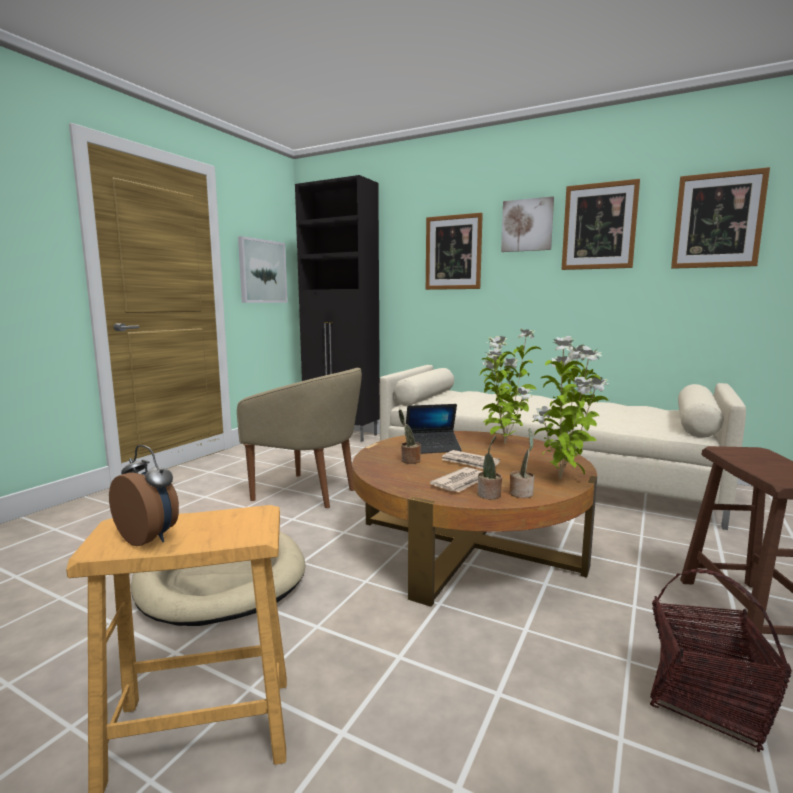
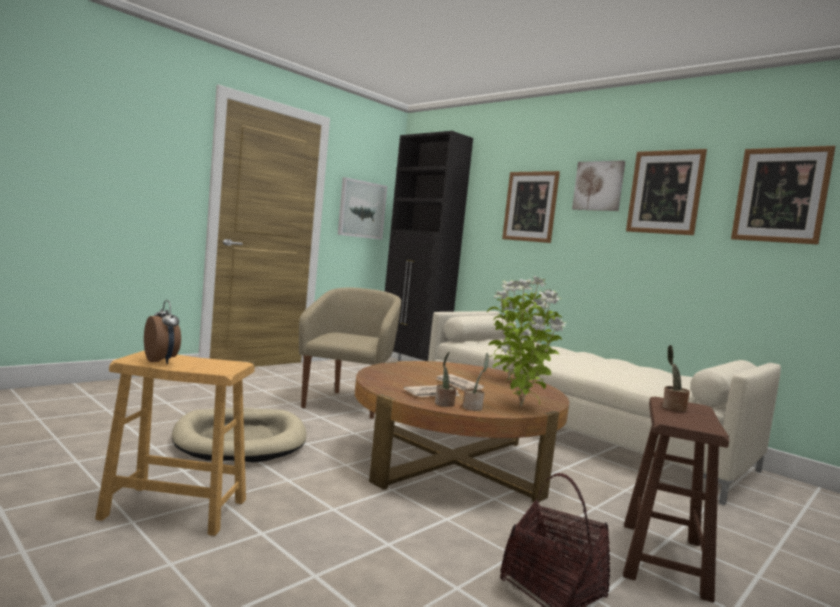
camera: 15 degrees right, 5 degrees down
(309, 492) = (347, 403): beige armchair -> beige armchair turned 120 degrees counterclockwise
(409, 461) = (408, 375): potted plant -> potted plant (672, 408)
(432, 448) = (440, 372): laptop -> none

